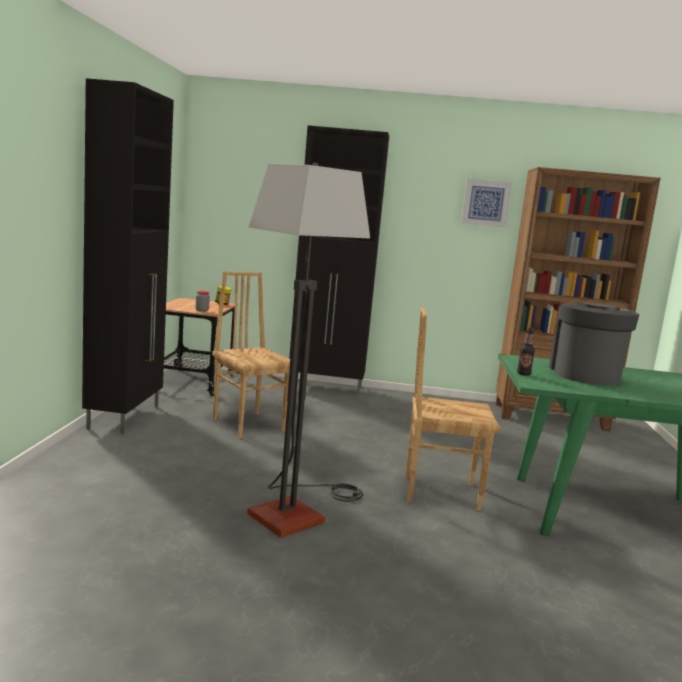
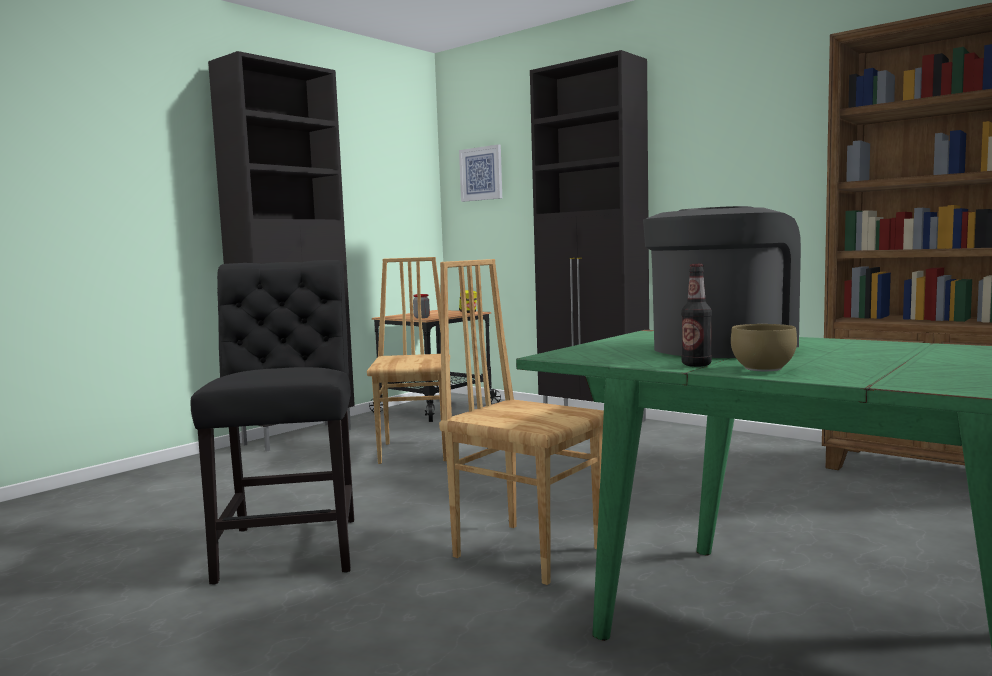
camera: 35 degrees right, 5 degrees down
(297, 511) = (292, 545): floor lamp -> black chair
(486, 203) = (797, 121): picture -> picture (481, 173)
(523, 374) = (588, 346): bottle -> bottle (696, 365)
(648, 395) = (764, 368): none -> brown bowl

